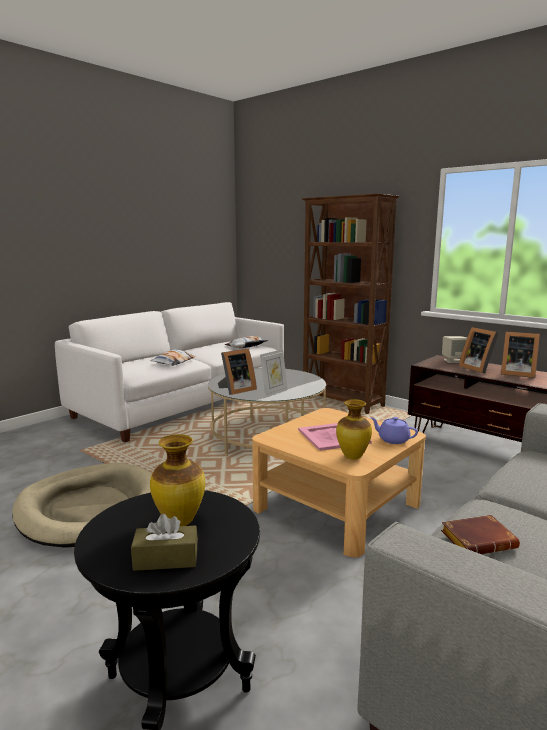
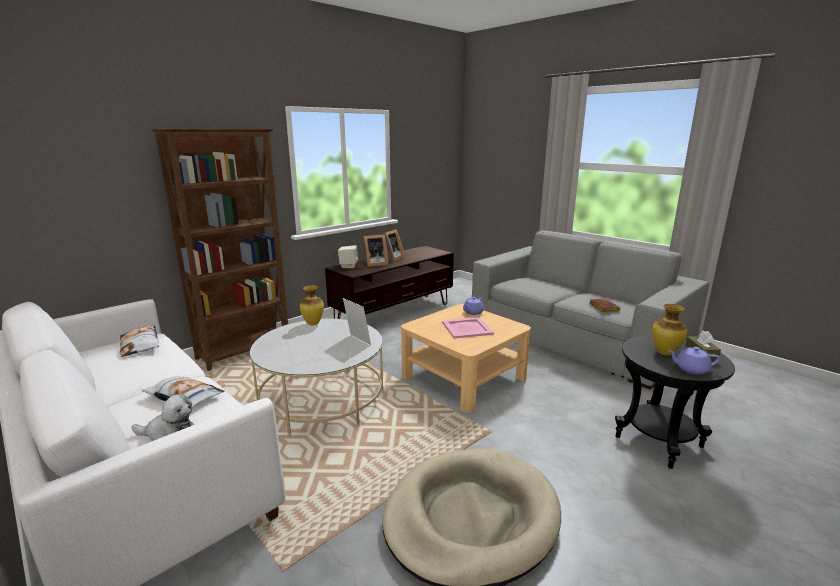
camera: 85 degrees left, 5 degrees up
(116, 532) = (691, 369): none -> purple teapot
(133, 365) = (168, 433): none -> plush toy
(236, 390) = (340, 358): picture frame -> none
(352, 457) = (503, 326): vase -> vase (313, 324)

